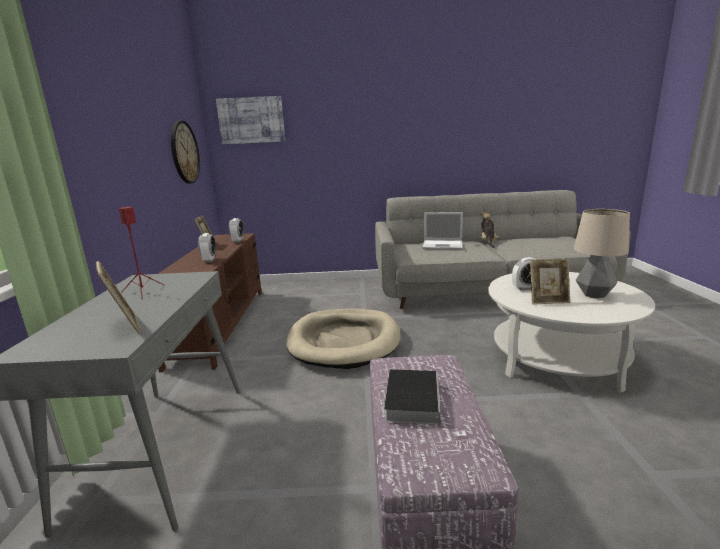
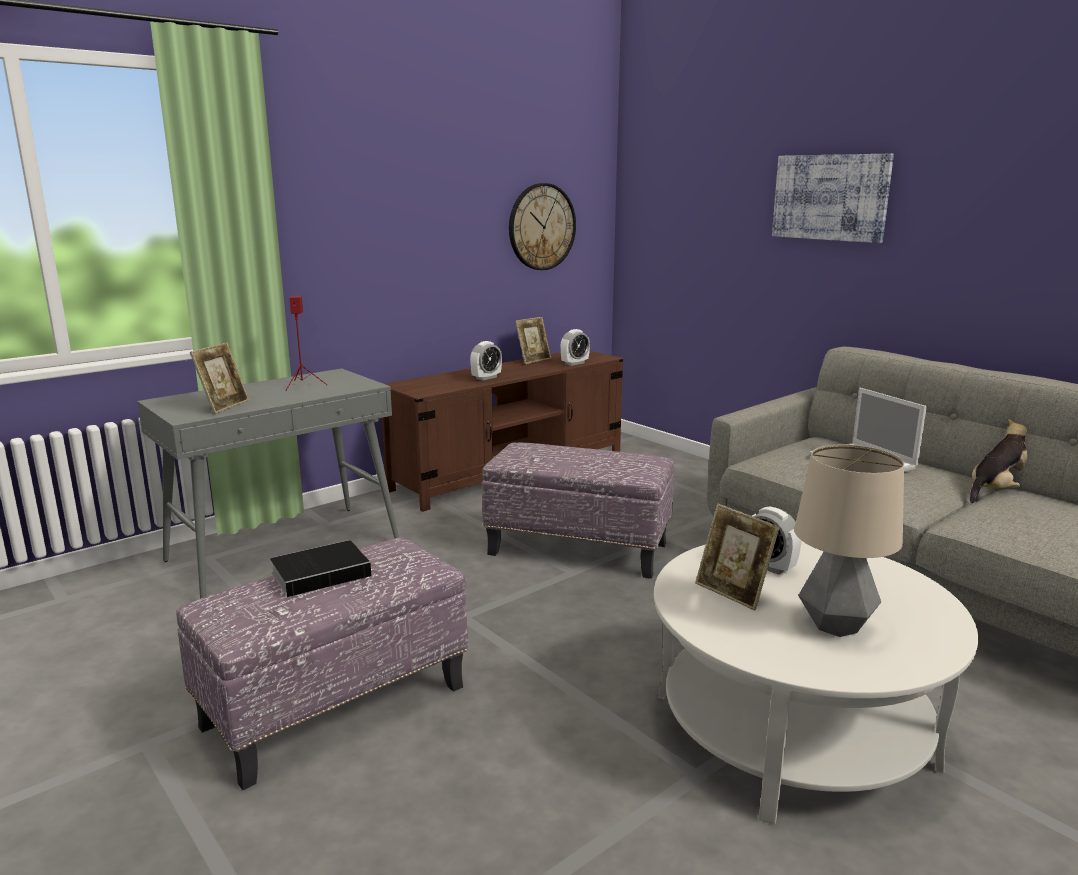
camera: 50 degrees right, 0 degrees up
(251, 120) = (670, 180): picture -> picture (830, 197)
(344, 341) = (579, 549): beige dog bed -> ottoman

